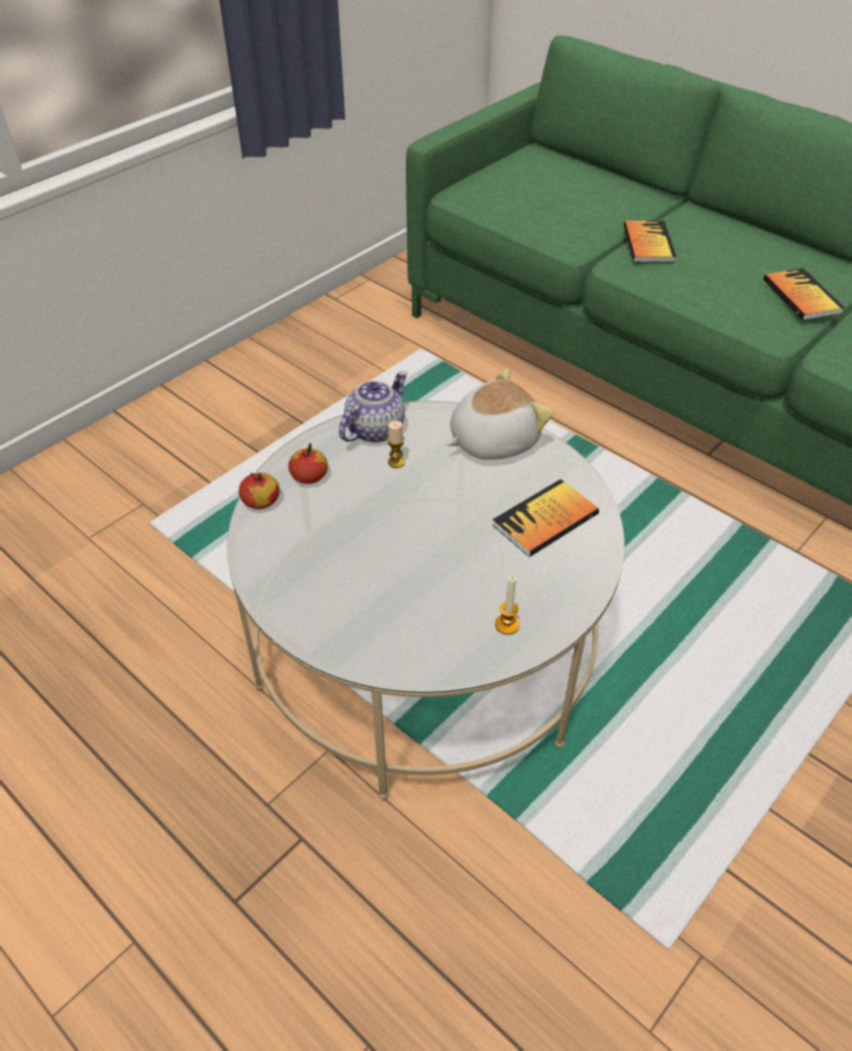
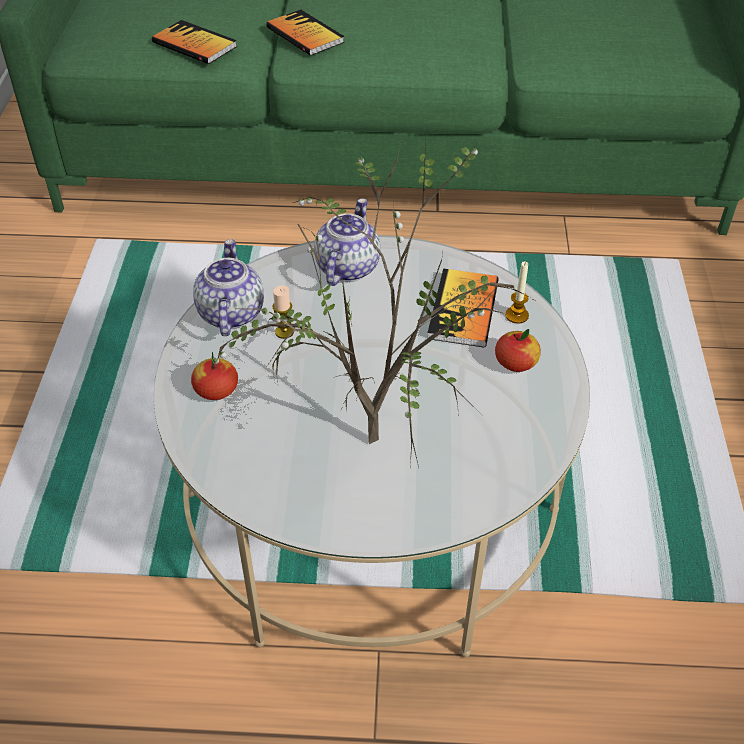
camera: 40 degrees left, 0 degrees up
(261, 501) = (194, 440): apple -> apple (515, 362)
(377, 566) = (371, 432): none -> potted plant
(492, 440) = (346, 267): plush toy -> teapot
(507, 624) = (528, 412): candle -> candle (516, 315)
(801, 296) = (469, 31): book -> book (194, 44)

